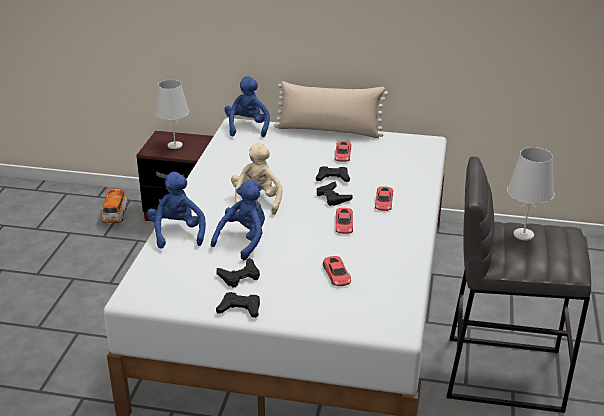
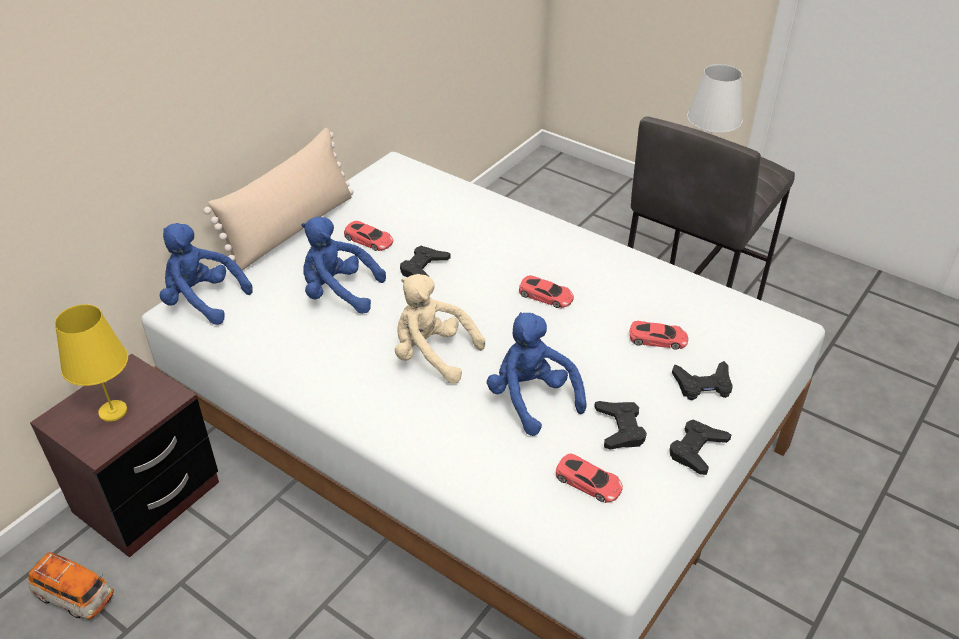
camera: 65 degrees left, 10 degrees up
(174, 145) = (113, 411): white table lamp -> yellow table lamp
(177, 233) = (466, 465): blue plush toy -> blue plush toy (338, 293)
(333, 197) = (473, 284): black game controller -> black game controller (703, 385)
(383, 202) = (514, 247): red toy car -> red toy car (588, 482)

